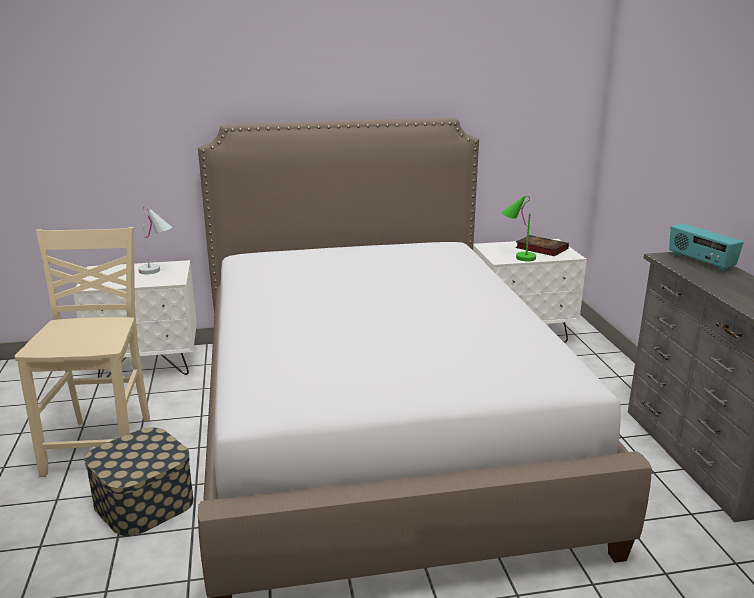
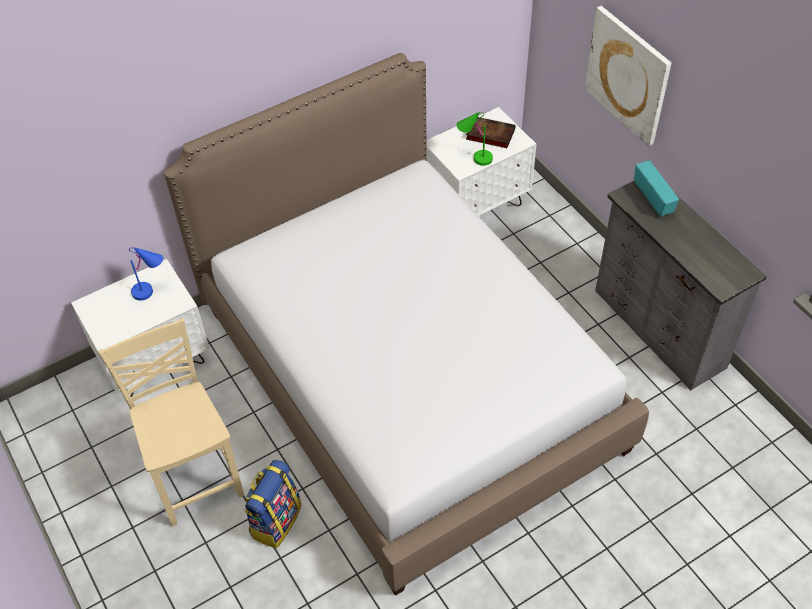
camera: 20 degrees left, 30 degrees up
(144, 502) = (275, 520): storage box -> backpack
(158, 271) = (152, 291): white table lamp -> blue table lamp
(684, 146) = (628, 75): none -> picture
(700, 262) = (653, 199): radio -> radio turned 150 degrees counterclockwise

